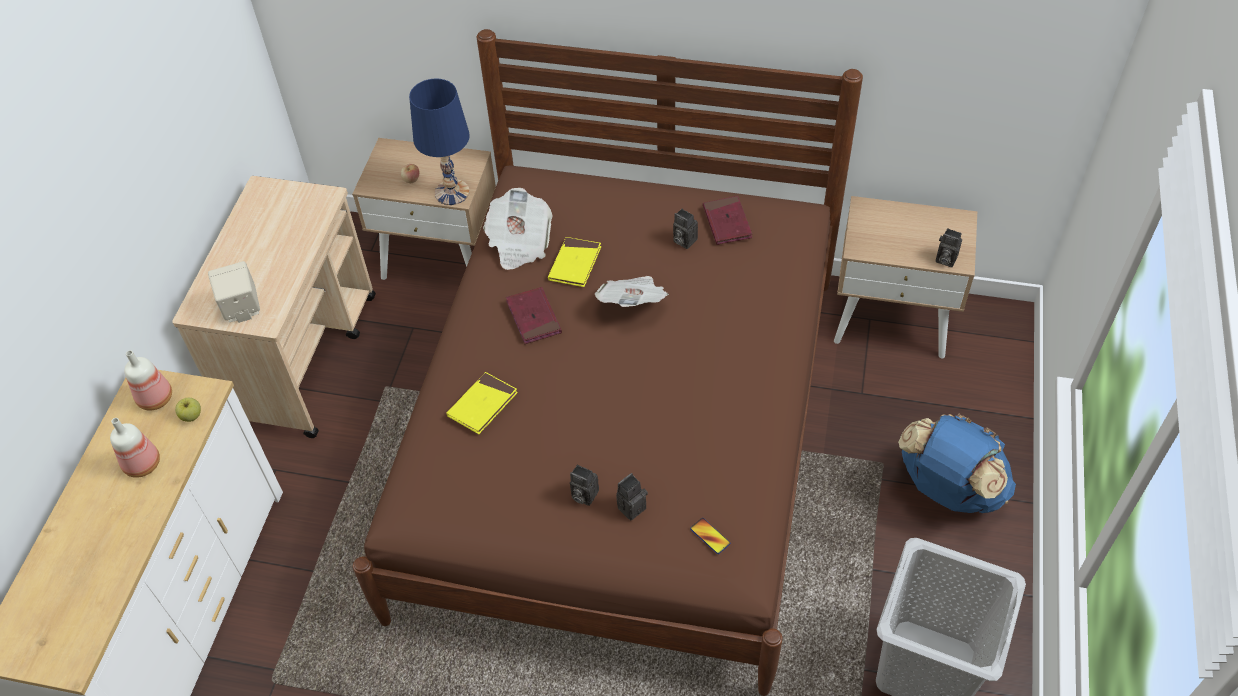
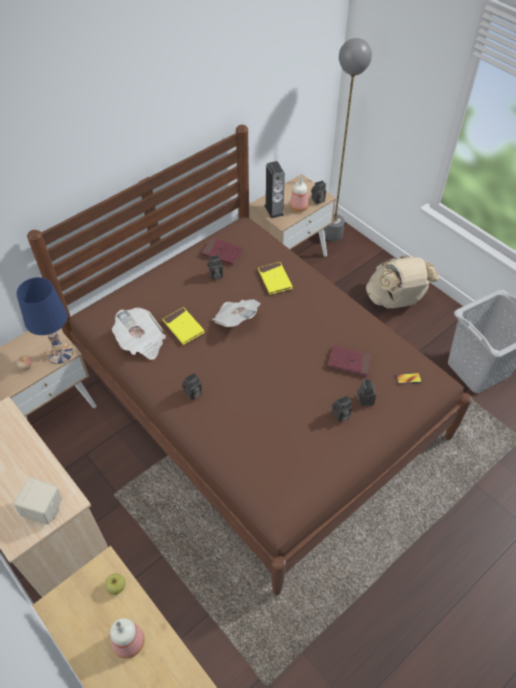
camera: 55 degrees left, 0 degrees up
(156, 398) = (78, 602): bottle -> bottle (298, 207)
(482, 405) = (240, 426): yellow book -> yellow book (274, 279)
(489, 334) = (193, 394): none -> camera
(533, 317) = (202, 367): red book -> red book (349, 362)
(872, 227) = (274, 210): none -> speaker
(948, 489) = (395, 300): blue backpack -> beige backpack
(990, 341) = (333, 235): none -> grey floor lamp

